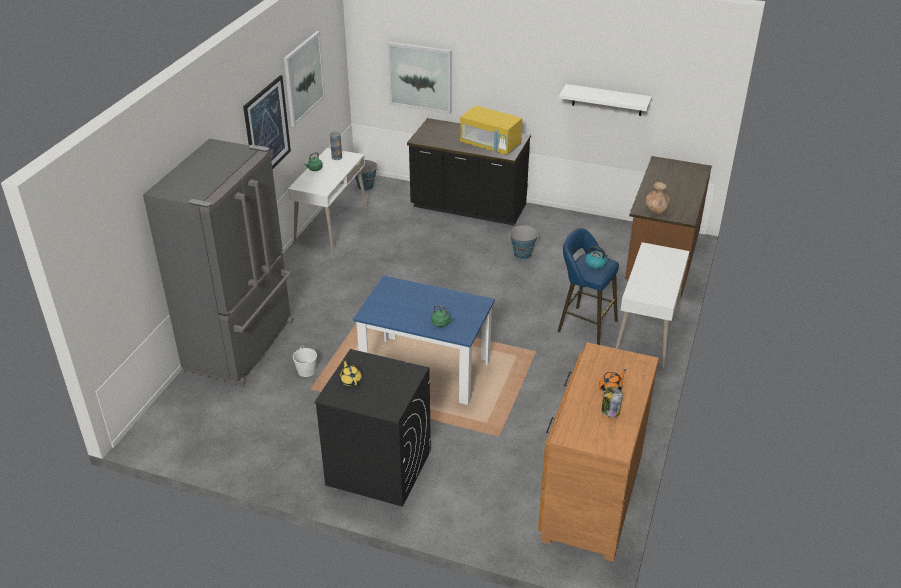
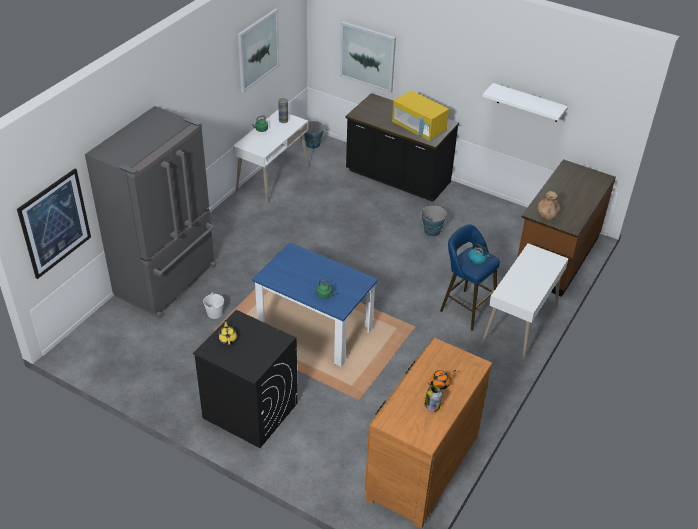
camera: 10 degrees right, 5 degrees up
(267, 129) = (215, 96): picture -> picture (55, 223)

